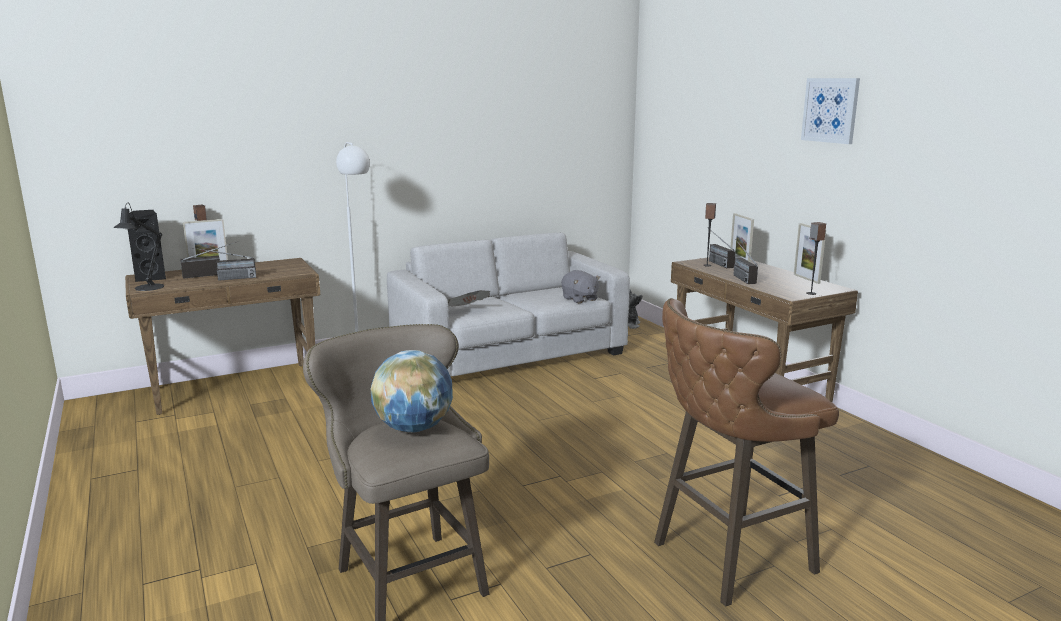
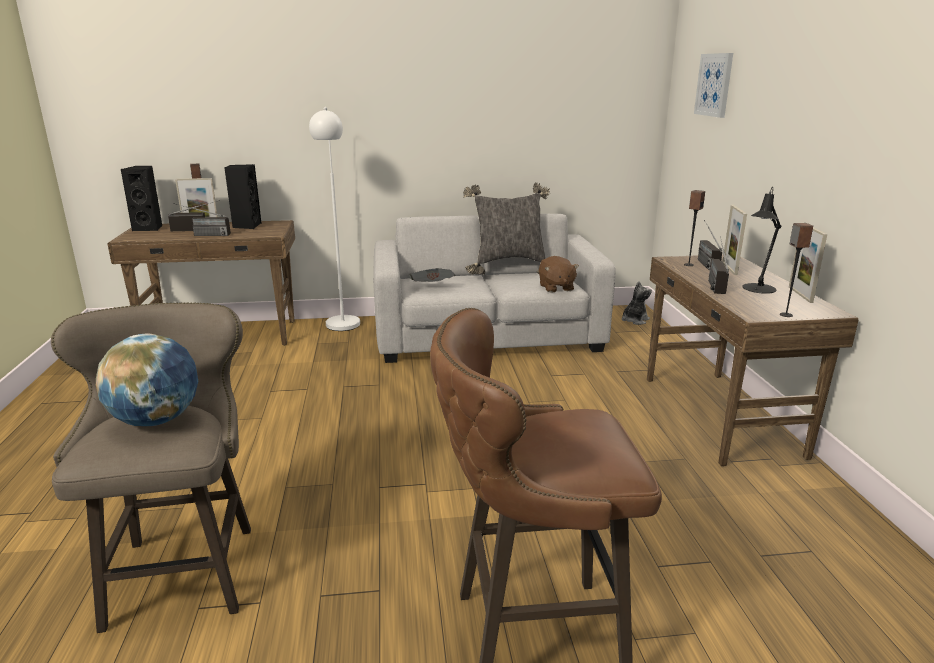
camera: 20 degrees right, 5 degrees up
(146, 288) = (130, 237): black table lamp -> black table lamp (757, 289)
(261, 267) = (246, 226): none -> black speaker
(520, 291) = (508, 272): none -> pillow
(579, 299) = (556, 288): grey plush toy -> brown plush toy
(830, 110) = (858, 72): picture -> picture (714, 85)

